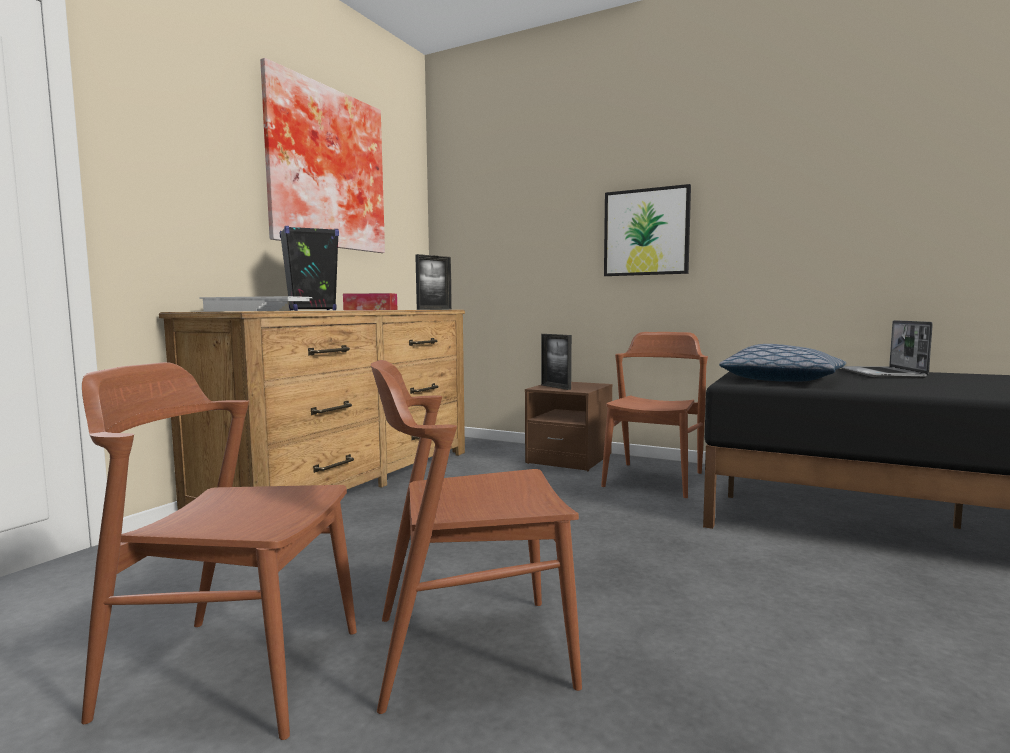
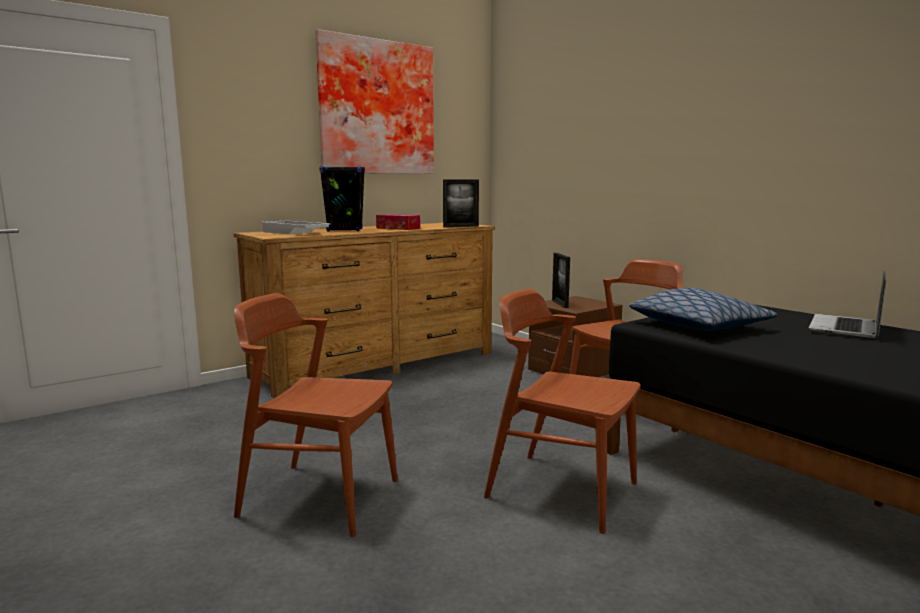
camera: 25 degrees right, 5 degrees up
(234, 671) = (190, 476): brown chair -> brown chair (561, 490)
(646, 232) = (660, 156): picture -> none

